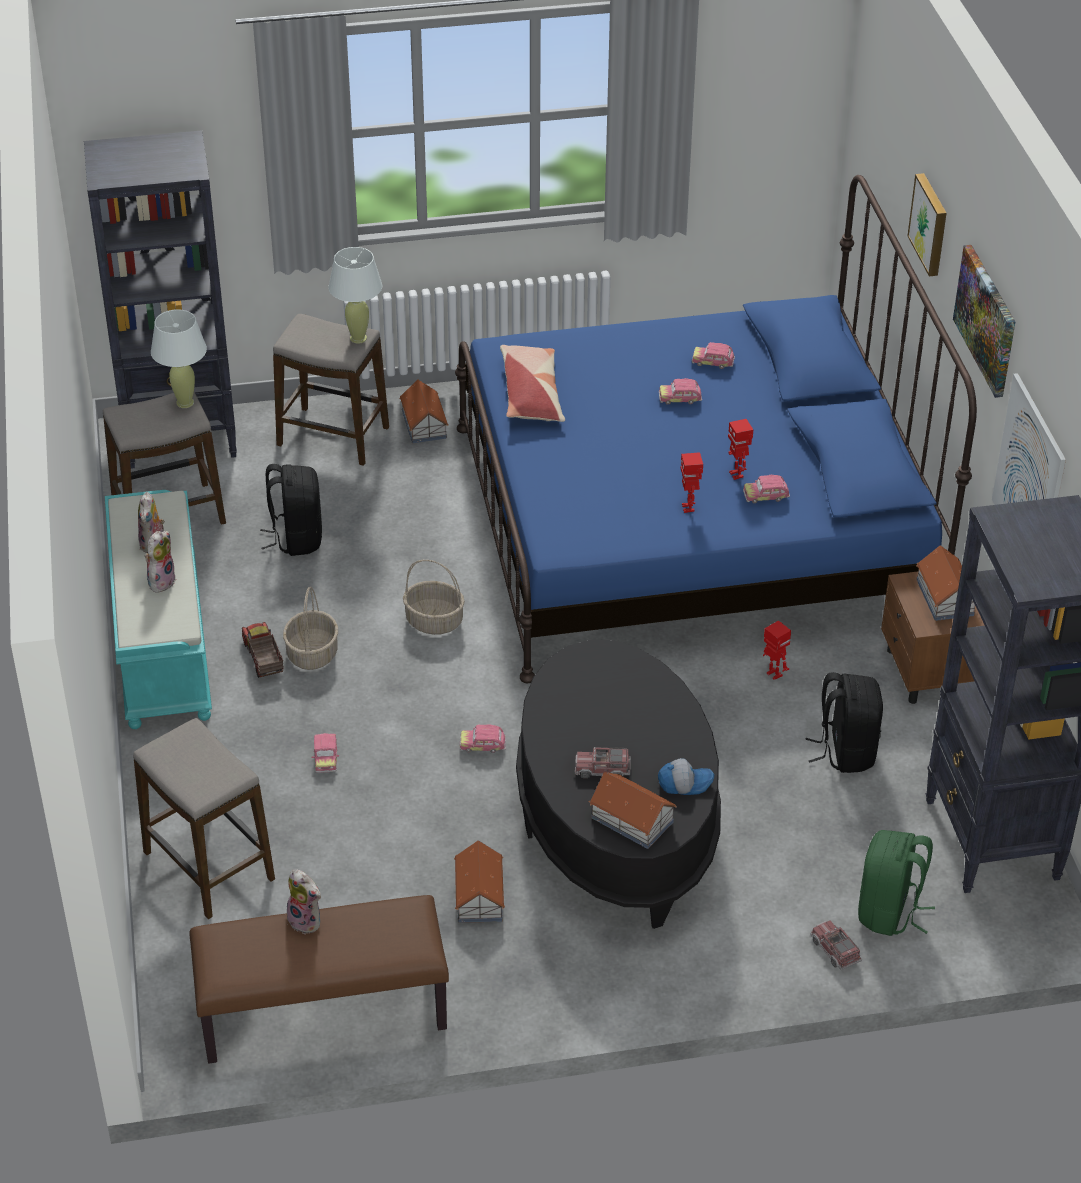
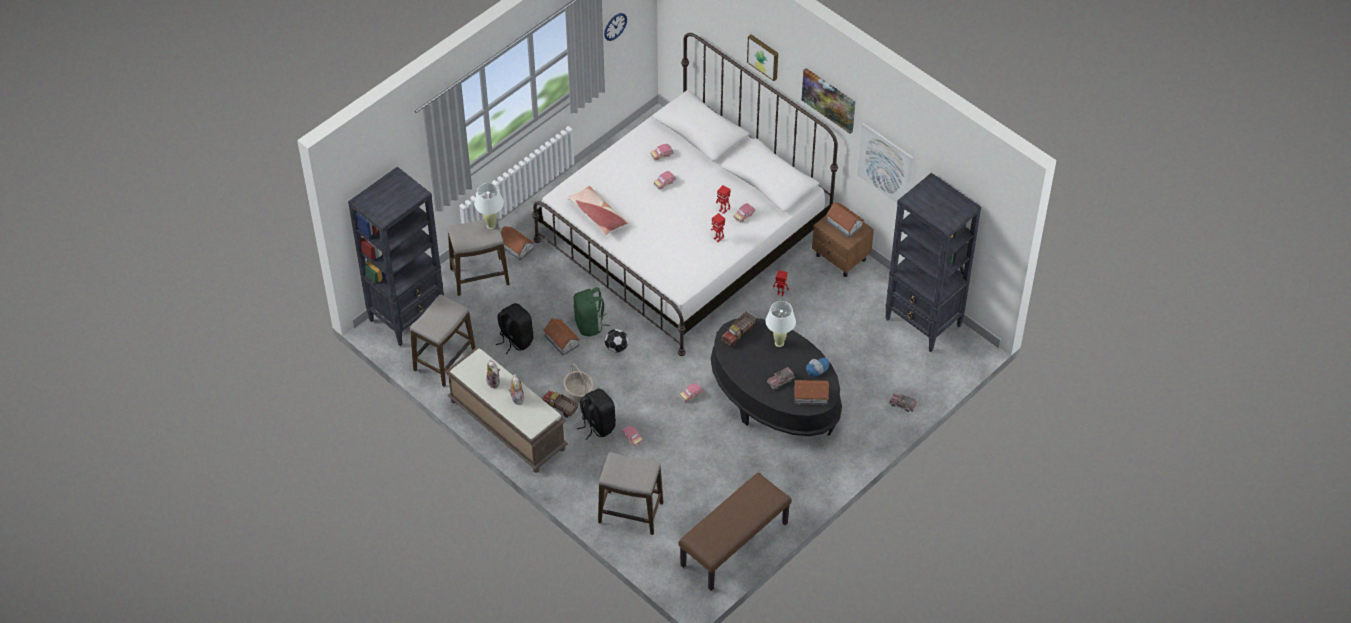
camera: 35 degrees left, 10 degrees up
(160, 642) = (506, 425): turquoise bench -> brown bench
(184, 402) = (446, 303): white table lamp -> white table lamp (779, 343)
(307, 921) = (724, 510): plush toy -> none
(433, 621) = (616, 348): basket -> football
(479, 896) = (750, 462): toy house -> toy house (562, 341)
(600, 665) = (738, 334): none -> toy truck
(690, 524) = (683, 237): blue bed -> white bed
(739, 117) = (615, 26): none -> wall clock
(845, 751) = (837, 314): black backpack -> black backpack (597, 425)
(889, 912) = (910, 376): green backpack -> green backpack (590, 324)

